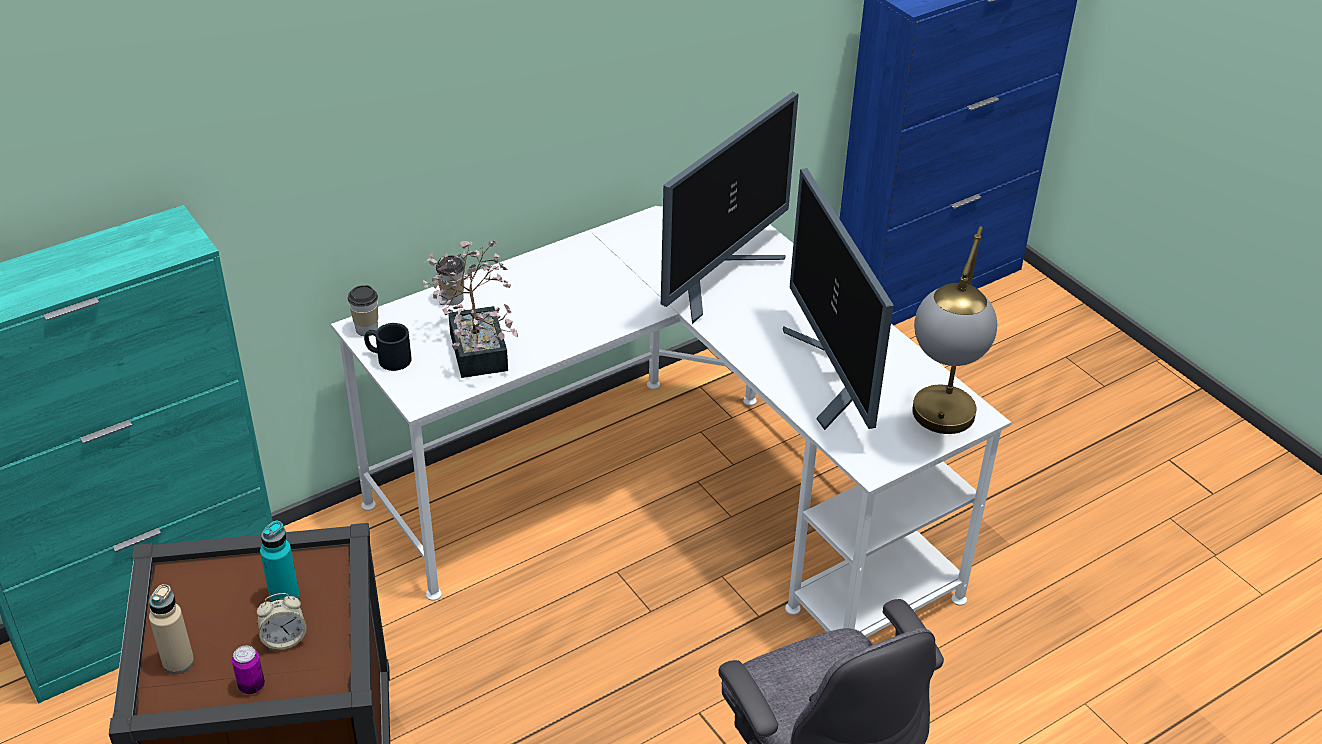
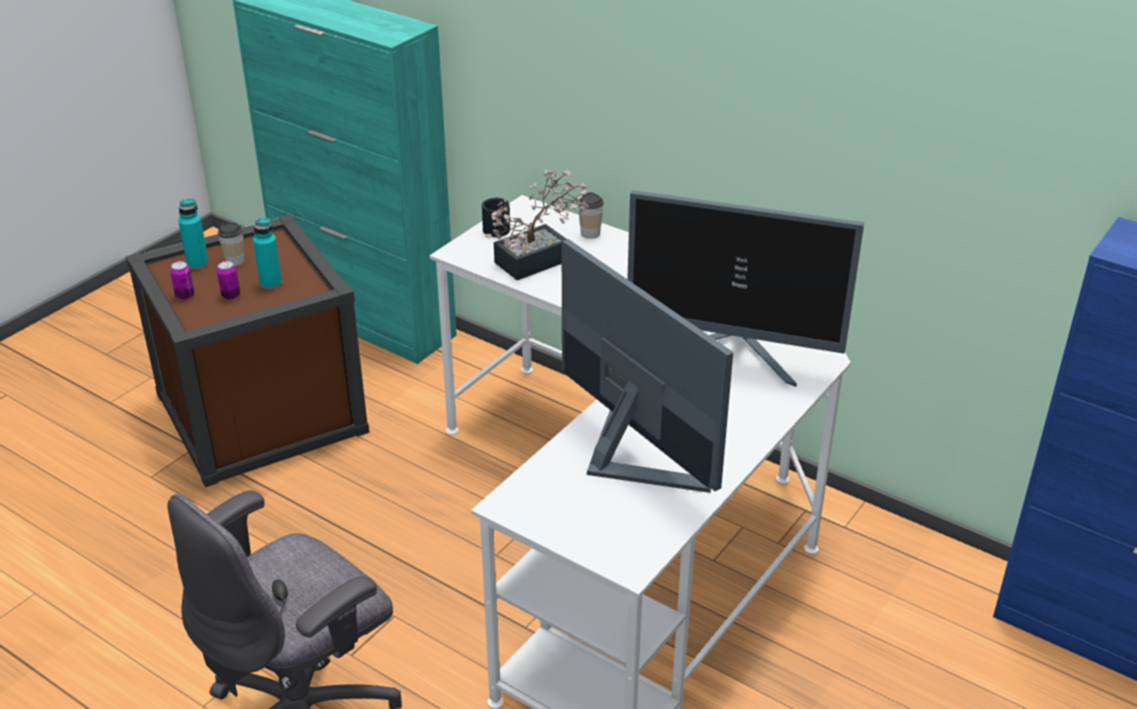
camera: 70 degrees right, 5 degrees down
(178, 662) = (197, 264): beige bottle -> turquoise bottle
(284, 639) = (231, 295): alarm clock -> can
(366, 329) = (525, 209): cup -> cup (235, 261)
(835, 377) = (629, 455): monitor -> monitor turned 90 degrees clockwise
(939, 428) = (593, 540): table lamp -> none

